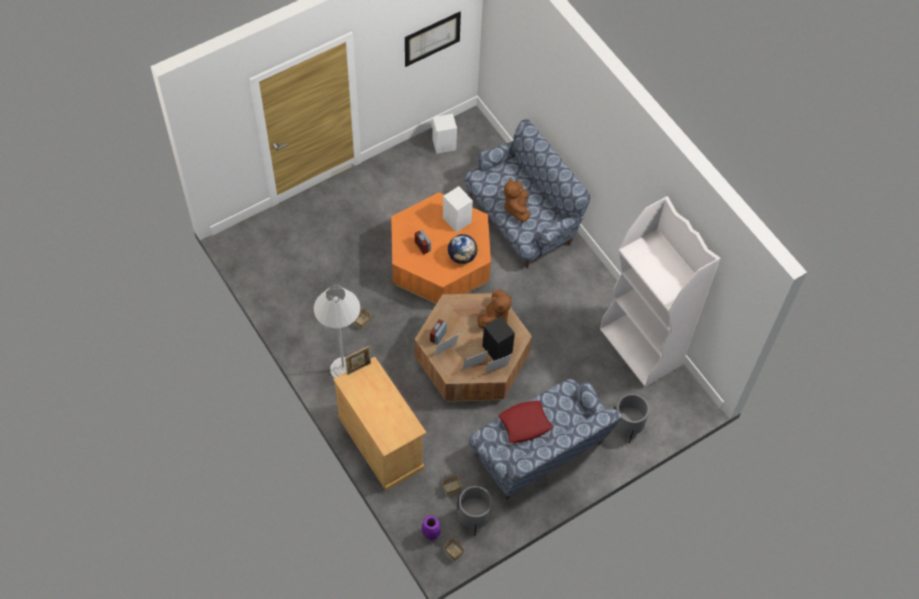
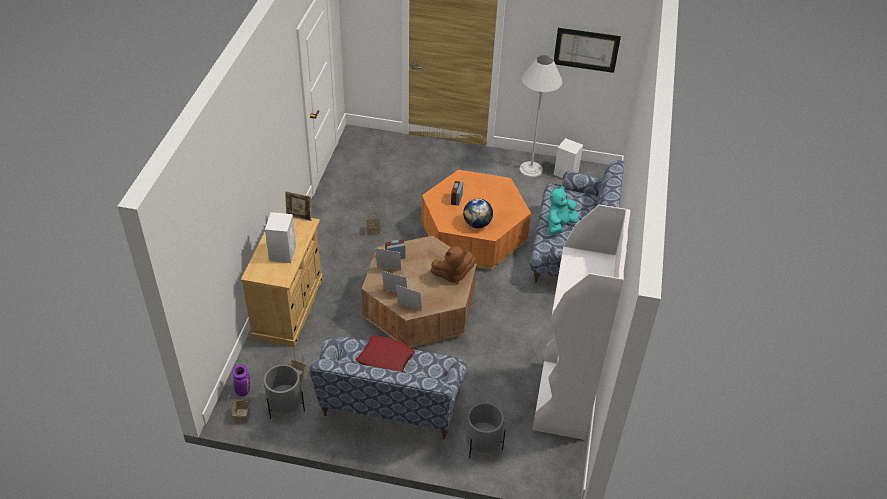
camera: 45 degrees right, 15 degrees down
(343, 369) = (324, 248): white floor lamp -> white floor lamp (531, 170)
(456, 219) = (502, 200): white speaker -> white speaker (283, 252)
(497, 349) = (427, 296): black speaker -> none
(516, 208) = (559, 225): brown plush toy -> turquoise plush toy

